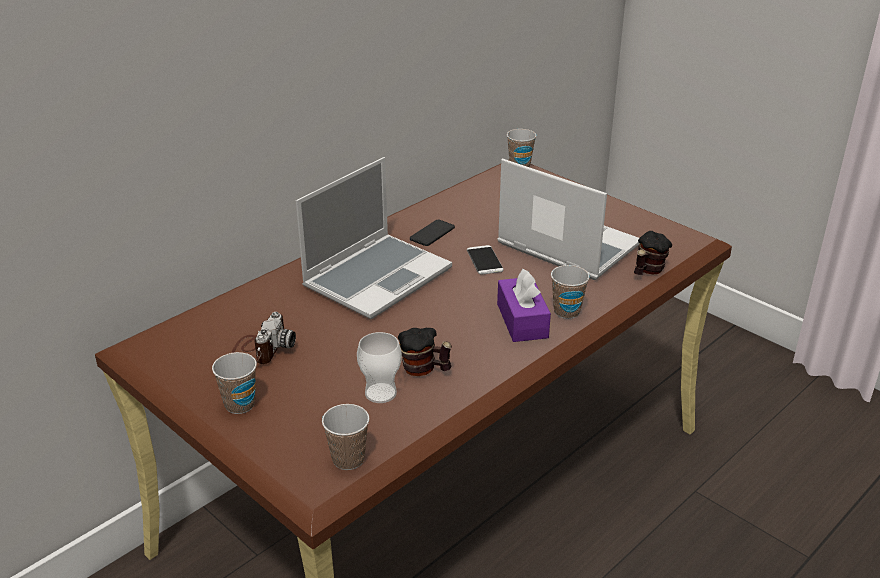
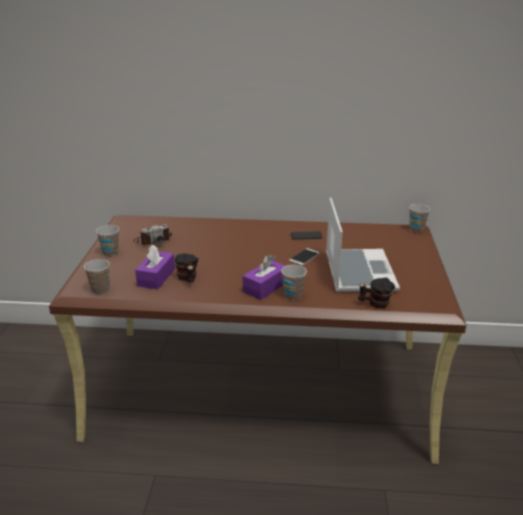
camera: 50 degrees right, 5 degrees down
(377, 277) = (246, 239): laptop -> none
(380, 393) = (156, 277): cup -> purple tissue box

